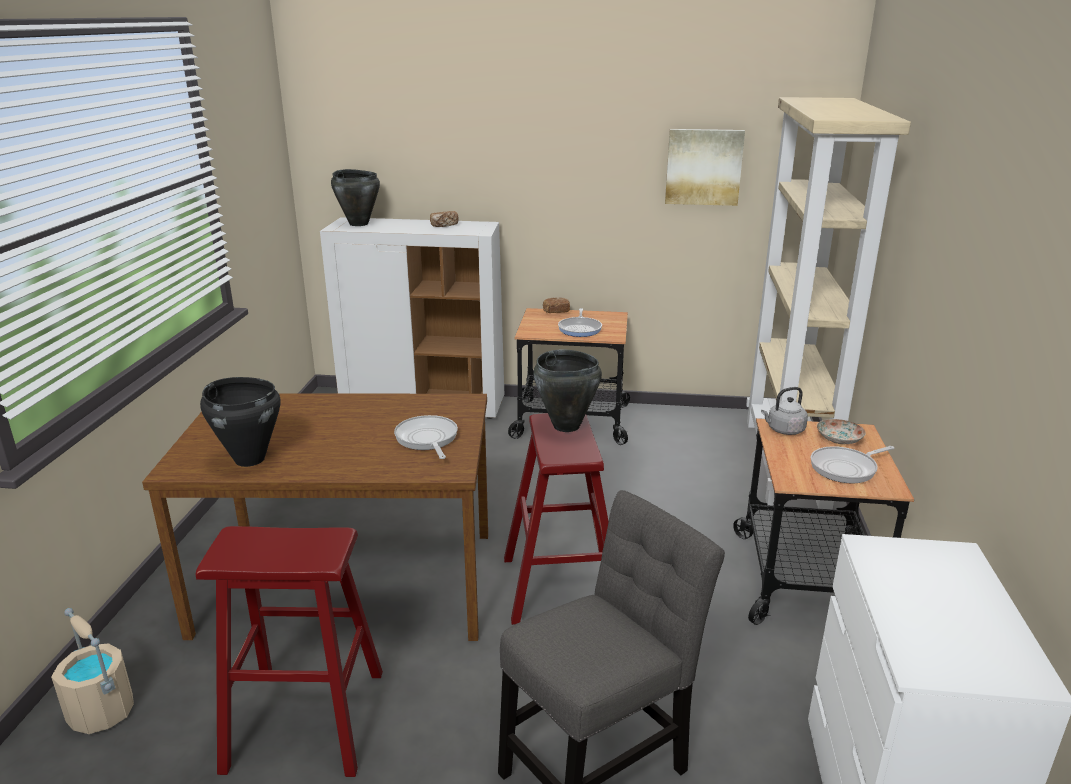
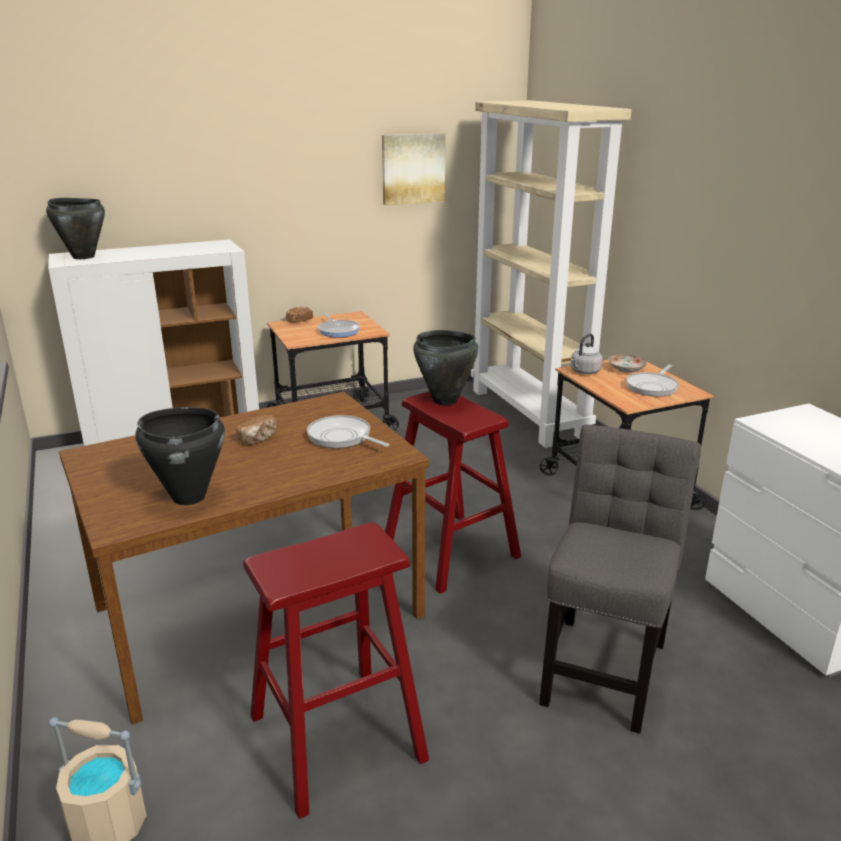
camera: 30 degrees left, 0 degrees up
(444, 225) = (181, 248): bread -> bread (258, 439)

